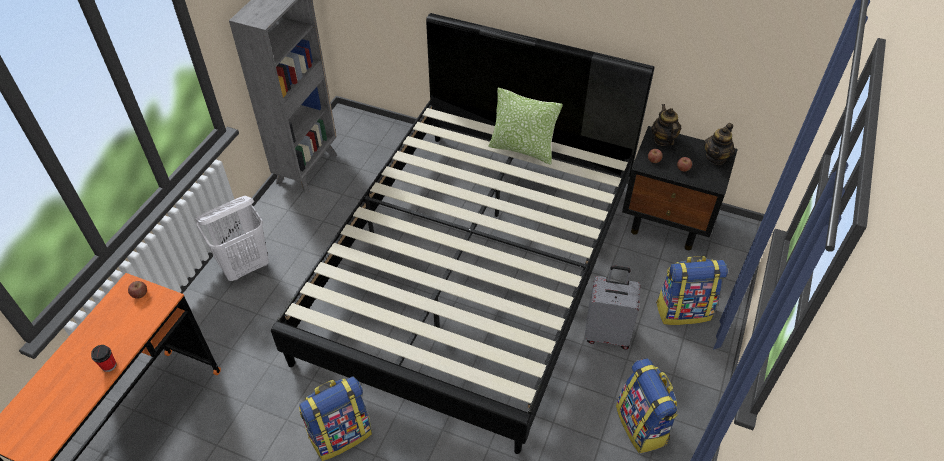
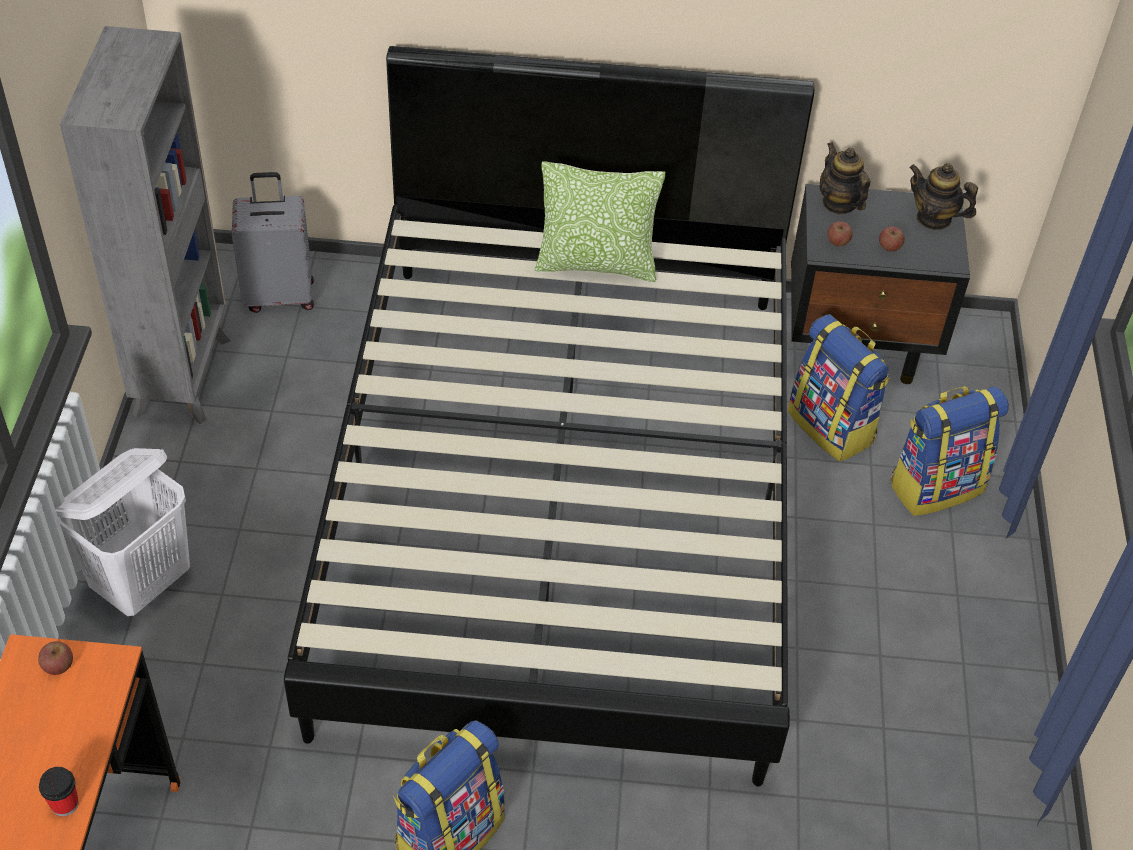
camera: 20 degrees left, 0 degrees up
(607, 333) = (830, 552): grey suitcase -> grey suitcase (279, 295)
(642, 425) = (939, 687): backpack -> backpack (832, 427)
(716, 158) = (934, 218): teapot -> teapot turned 105 degrees clockwise

